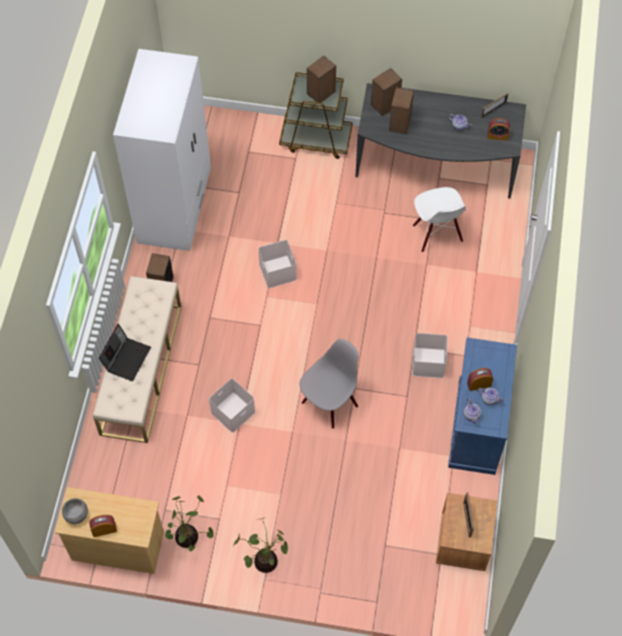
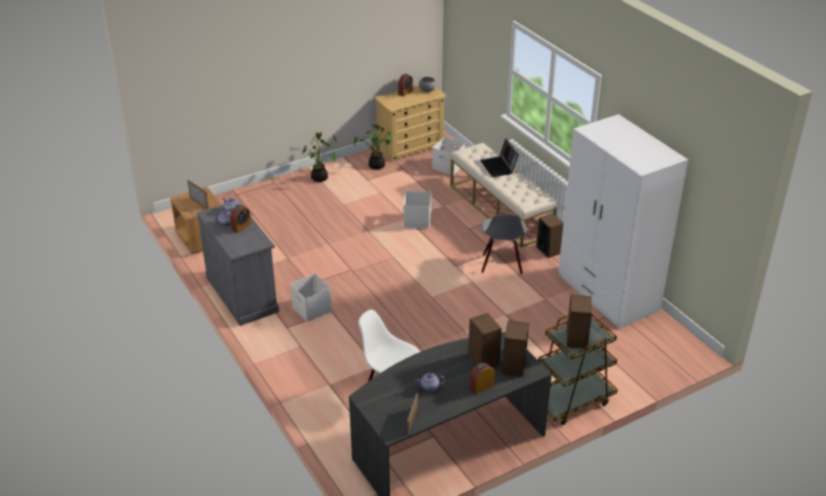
camera: 140 degrees right, 25 degrees down
(277, 271) = (483, 299): white storage box -> white storage box (449, 166)
(329, 403) = (359, 254): grey chair -> grey chair (501, 264)
(476, 426) = (242, 294): blue cabinet -> grey cabinet
(497, 136) = (385, 400): alarm clock -> alarm clock (481, 387)

